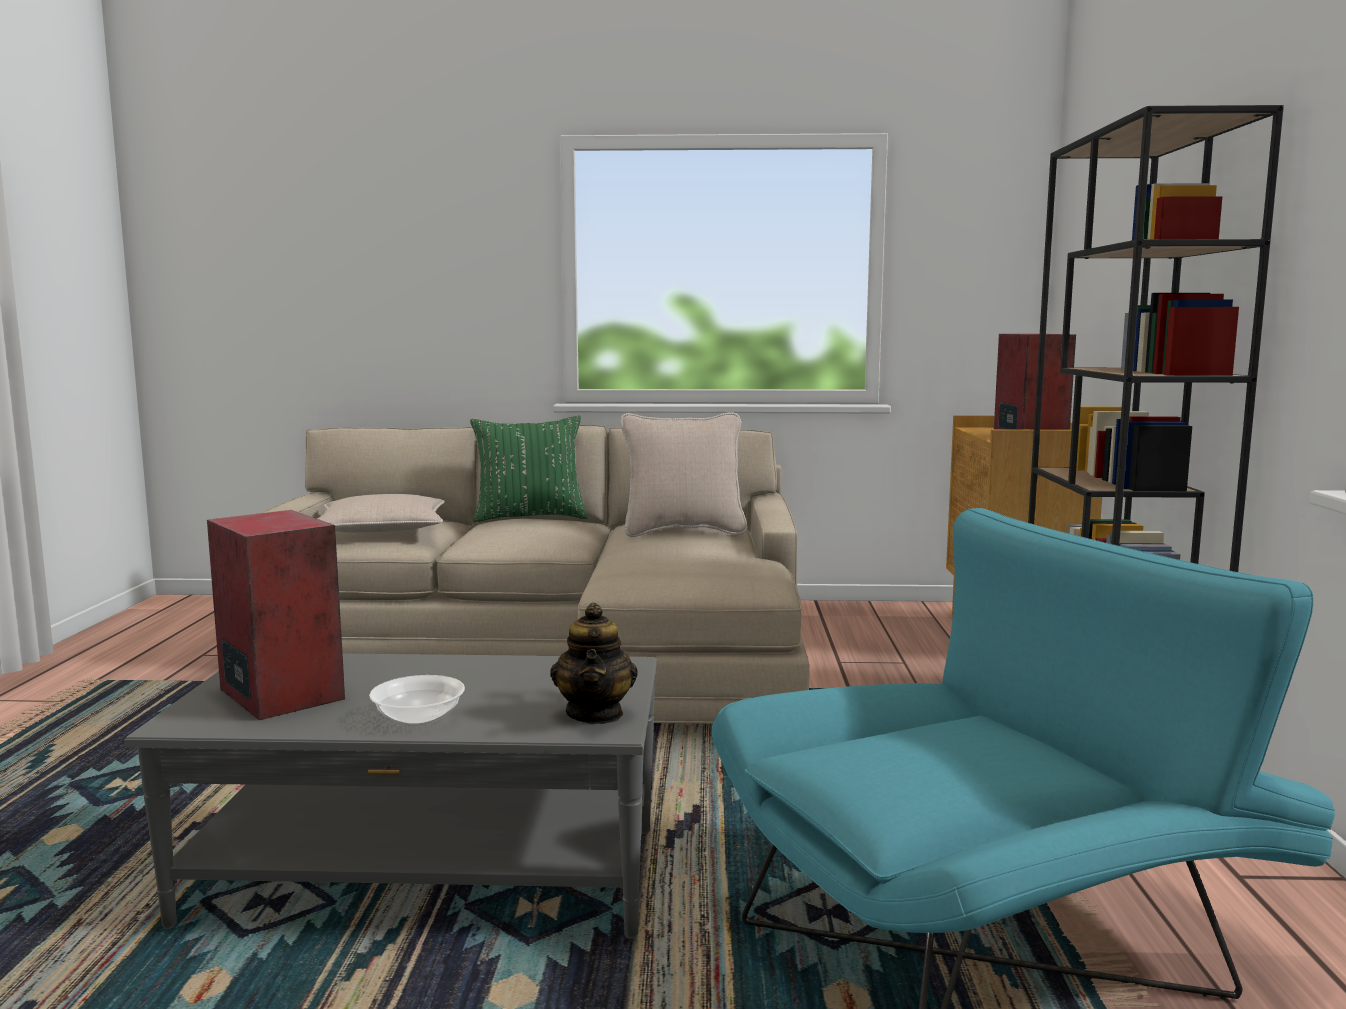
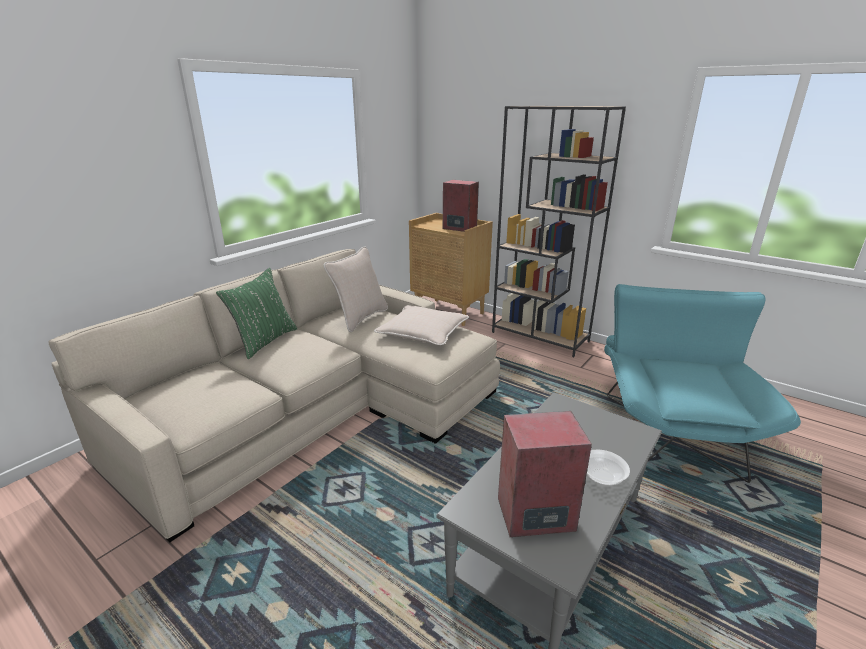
camera: 55 degrees left, 15 degrees up
(382, 528) = (208, 391): beige pillow -> beige pillow (423, 331)
(595, 714) = (621, 429): teapot -> none

